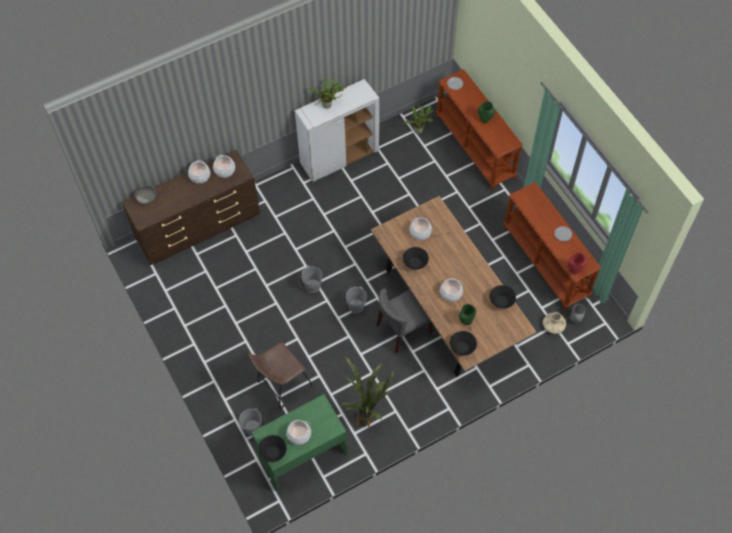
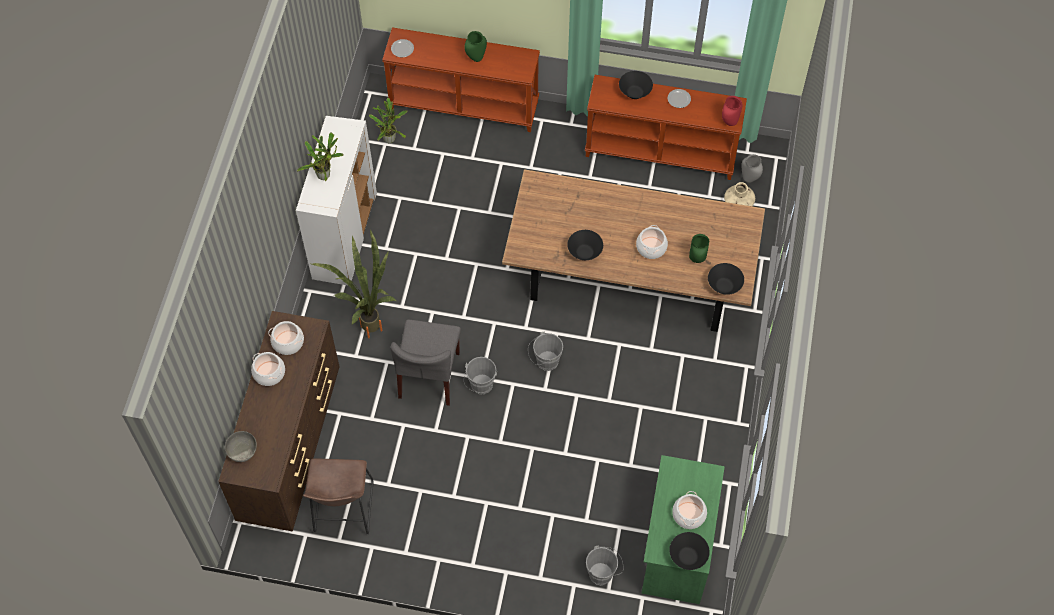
camera: 50 degrees left, 0 degrees up
(281, 385) = (575, 506): brown stool -> brown stool (342, 511)
(368, 416) = (688, 449): potted plant -> potted plant (370, 323)
(403, 329) = (617, 337): grey chair -> grey chair (429, 376)
(420, 232) = (551, 219): cooking pot -> none
(501, 301) = (703, 211): black bowl -> black bowl (634, 93)

